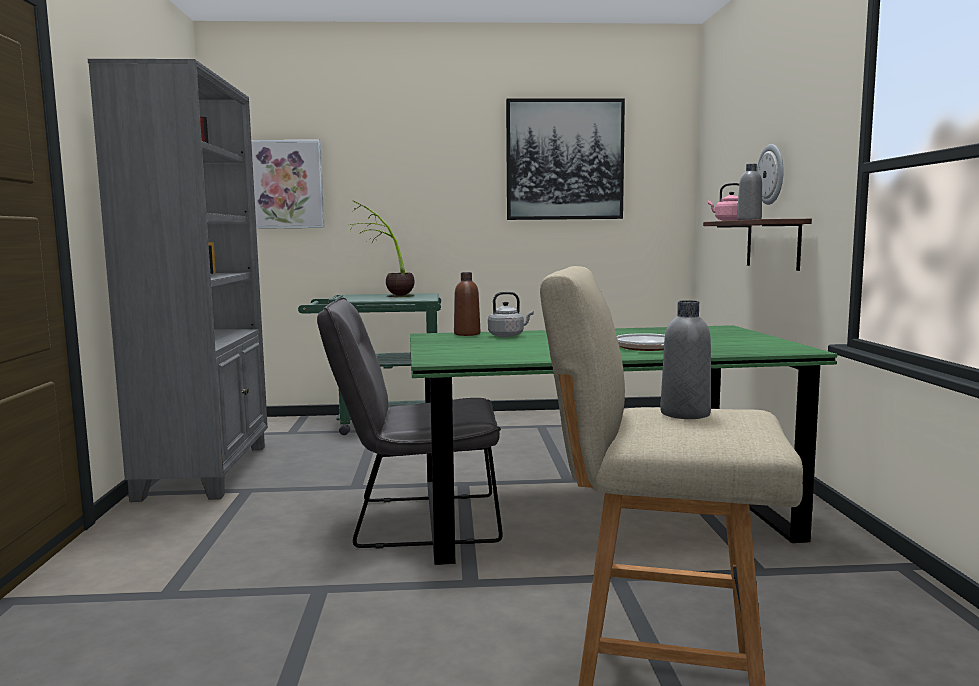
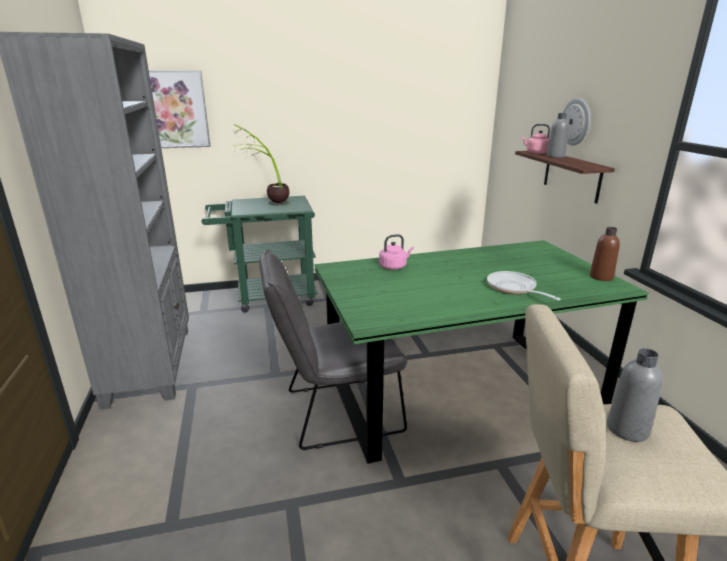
camera: 10 degrees left, 15 degrees up
(467, 334) = (360, 264): brown bottle -> brown bottle (601, 277)
(508, 335) = (394, 266): grey kettle -> pink kettle
(564, 160) = (400, 87): picture -> none

